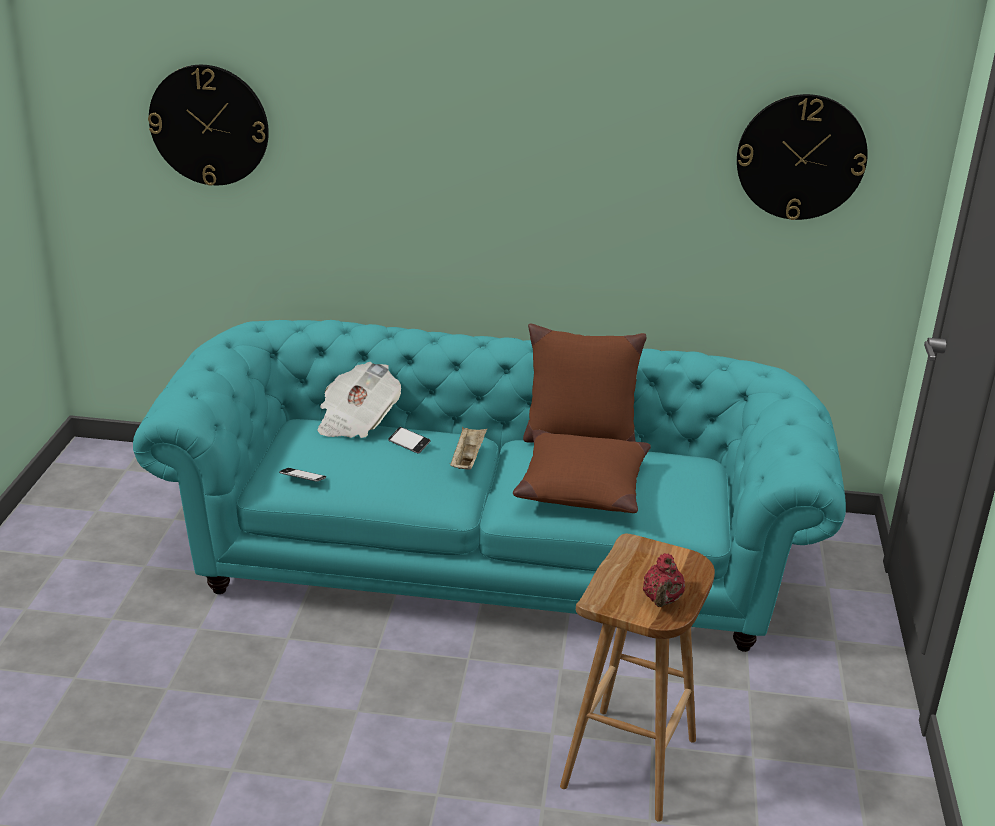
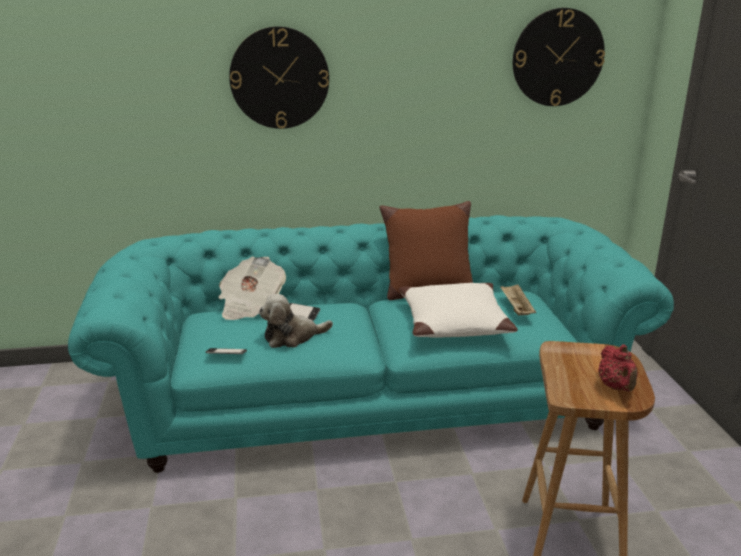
camera: 15 degrees left, 5 degrees down
(209, 125) = (87, 77): wall clock -> wall clock (279, 78)
(384, 470) = (292, 337): none -> plush toy
(467, 459) = (354, 318): beige tray -> beige tray (516, 309)
(581, 486) = (453, 322): brown pillow -> white pillow

